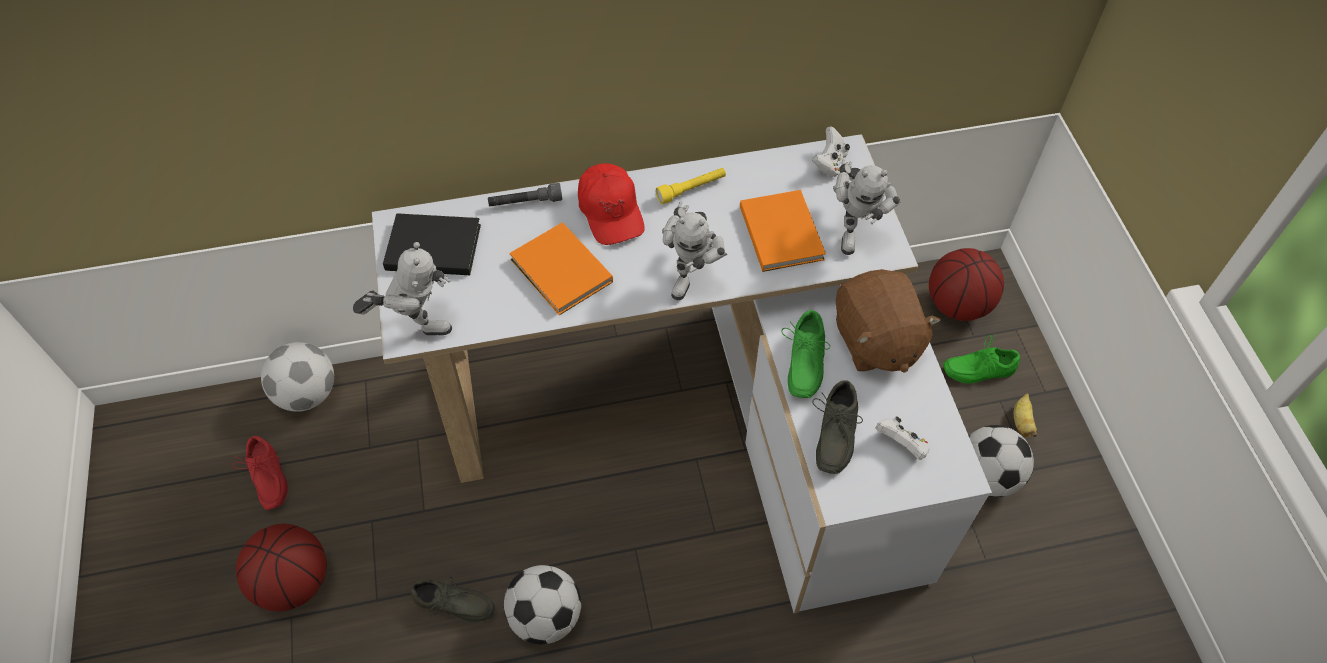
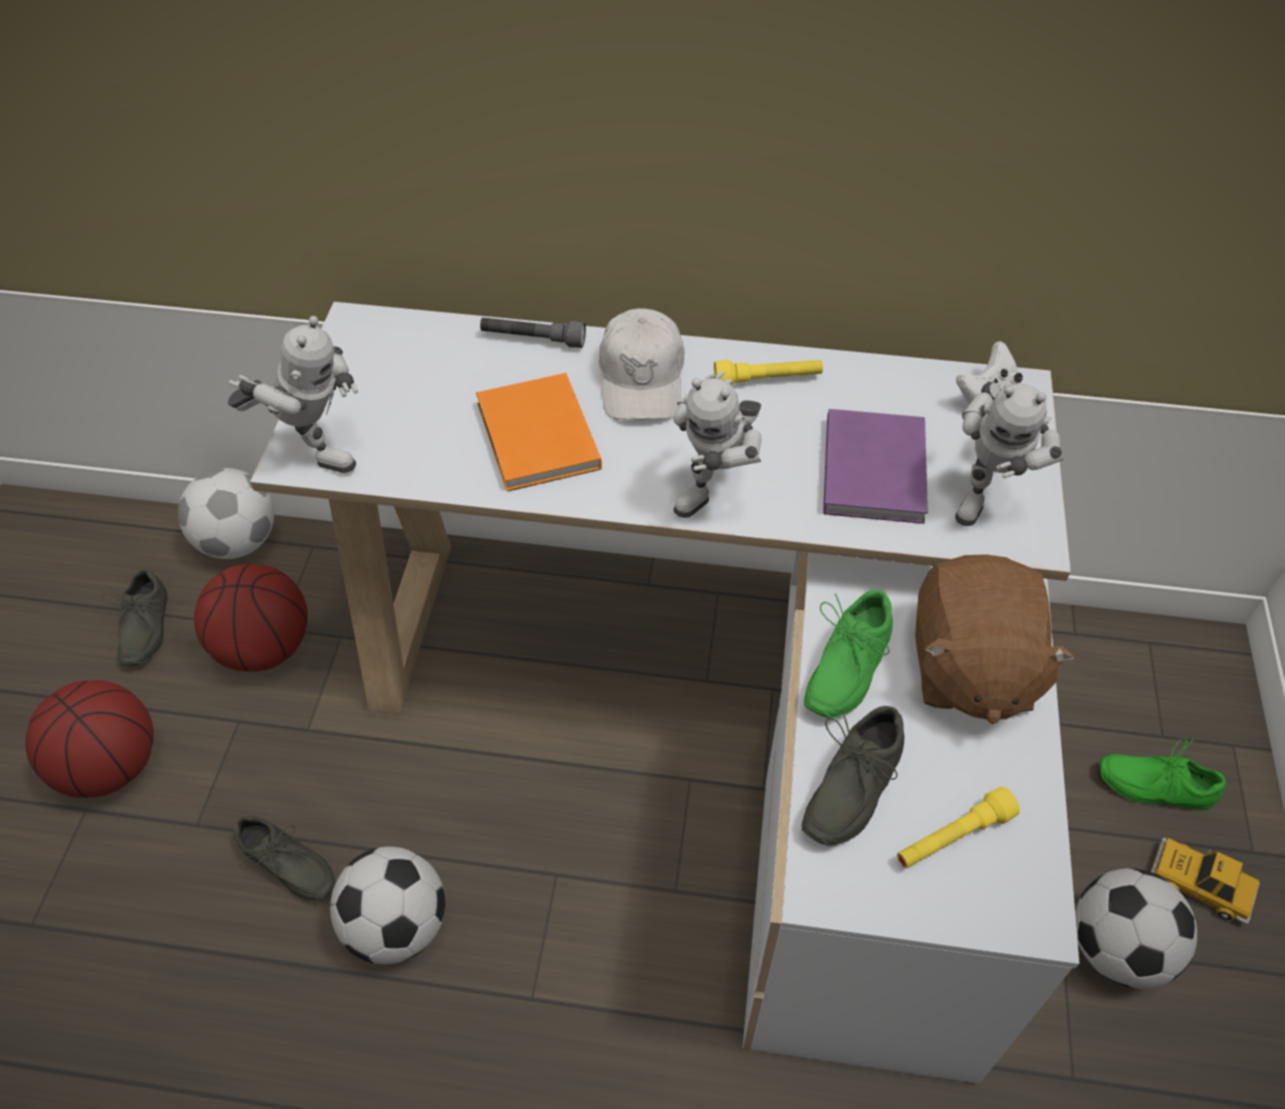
camera: 20 degrees right, 5 degrees down
(266, 479) = (142, 628): red shoe -> grey shoe
(431, 246) = (384, 360): black book -> none
(611, 211) = (642, 379): red cap -> white cap
(782, 231) = (876, 467): orange book -> purple book
(901, 445) = (952, 837): white game controller -> yellow flashlight
(958, 305) = (1153, 685): basketball -> basketball (265, 648)
(1021, 422) = (1200, 884): banana -> toy car

